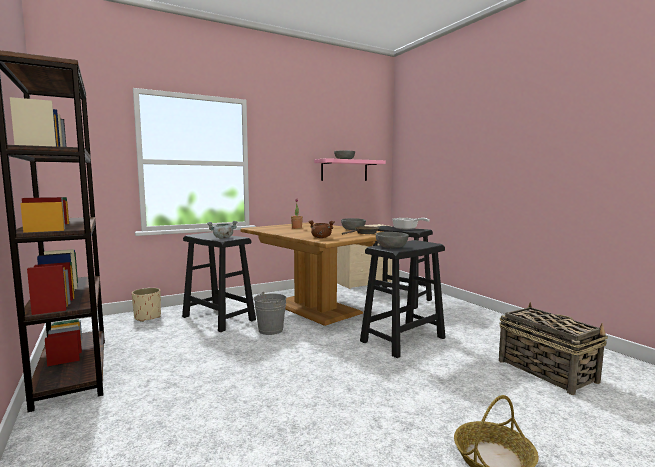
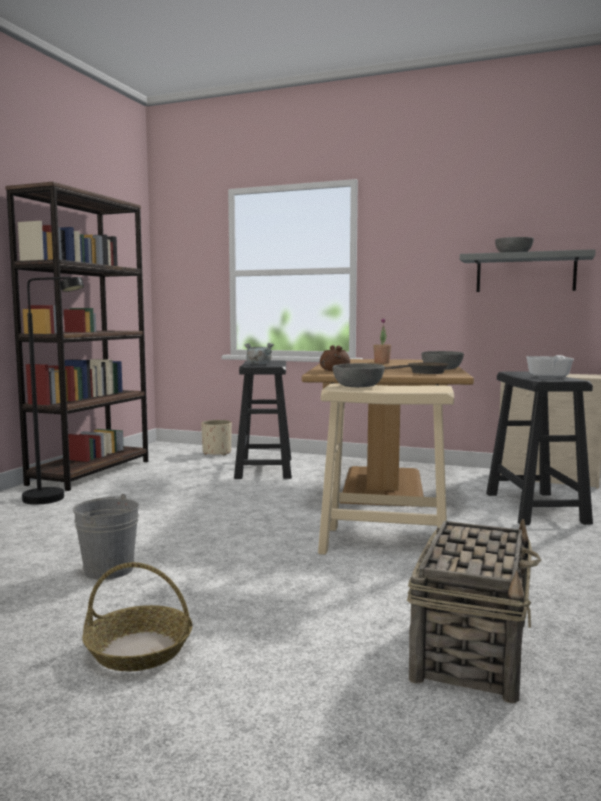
camera: 50 degrees right, 0 degrees up
(113, 408) = (53, 499): none -> black floor lamp
(270, 330) = (278, 490): grey bucket -> grey bucket (109, 569)
(344, 170) = (525, 273): pink shelf -> grey shelf
(402, 340) = (383, 544): black stool -> beige stool

